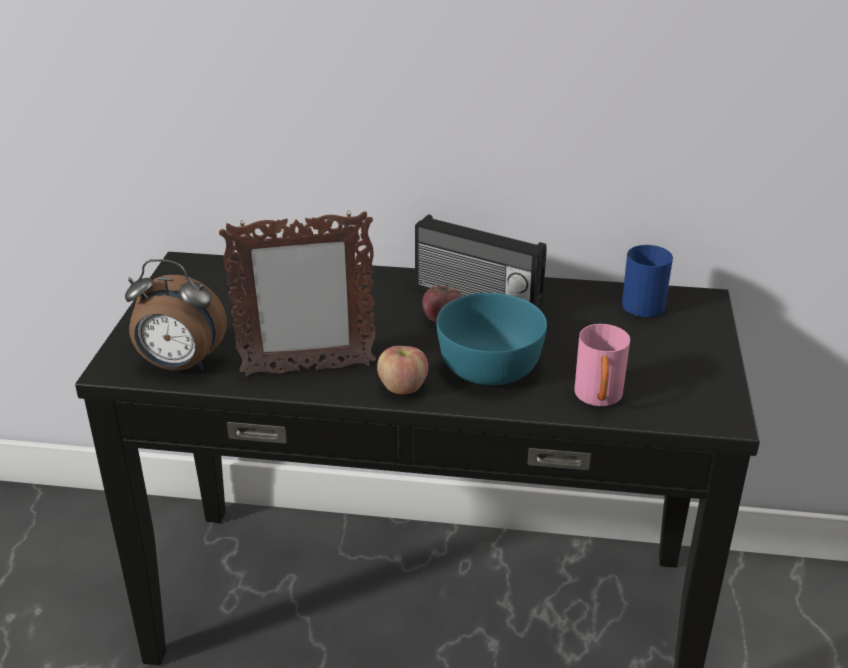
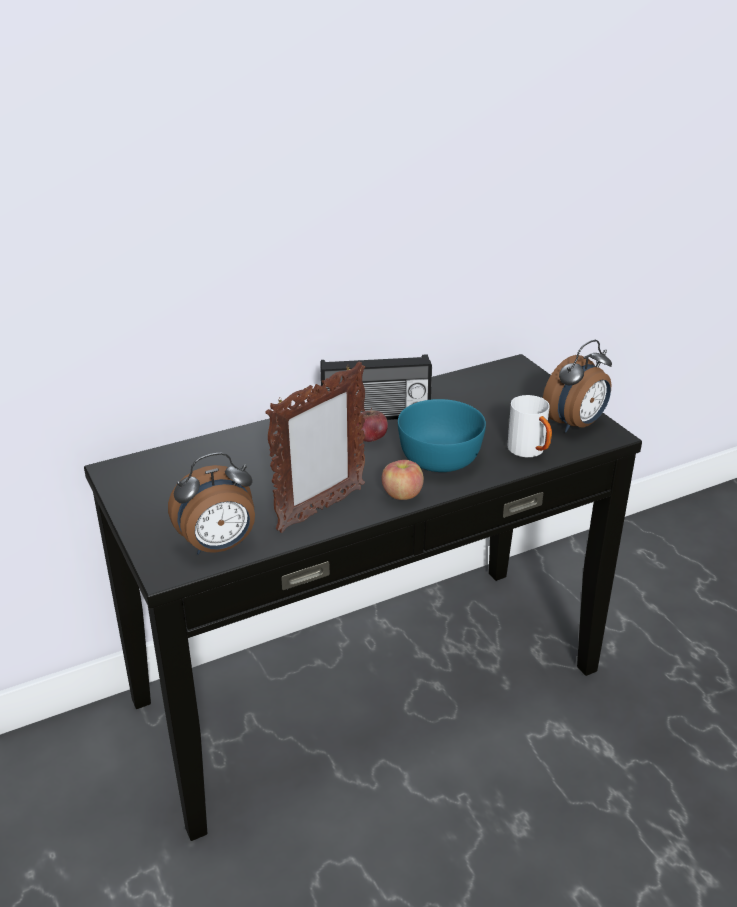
camera: 35 degrees left, 0 degrees up
(598, 399) = (530, 452): pink mug -> white mug
(646, 303) = (485, 379): blue mug -> none
(693, 390) = (576, 425): none -> alarm clock

